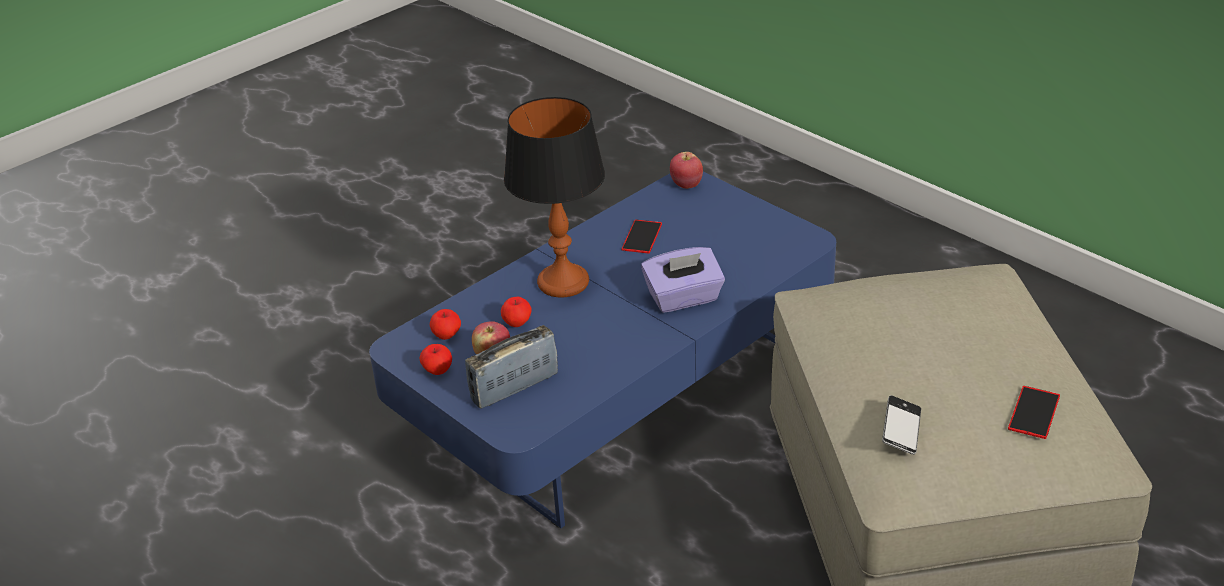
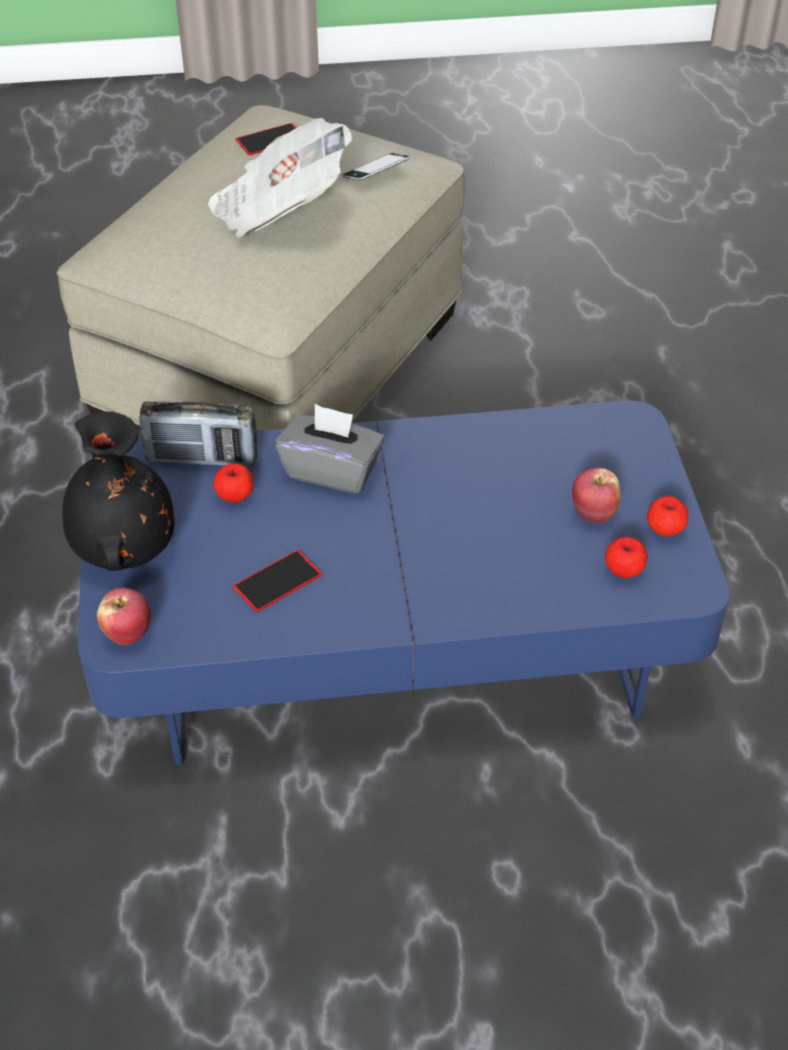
camera: 145 degrees left, 10 degrees up
(514, 387) = (599, 466): radio -> radio (202, 458)
(517, 323) = (532, 541): apple -> apple (235, 496)
(563, 283) = (433, 567): table lamp -> none
(683, 298) = (332, 470): purple tissue box -> grey tissue box
(743, 209) = (122, 549): none -> black vase
(917, 352) = (279, 210): none -> newspaper

